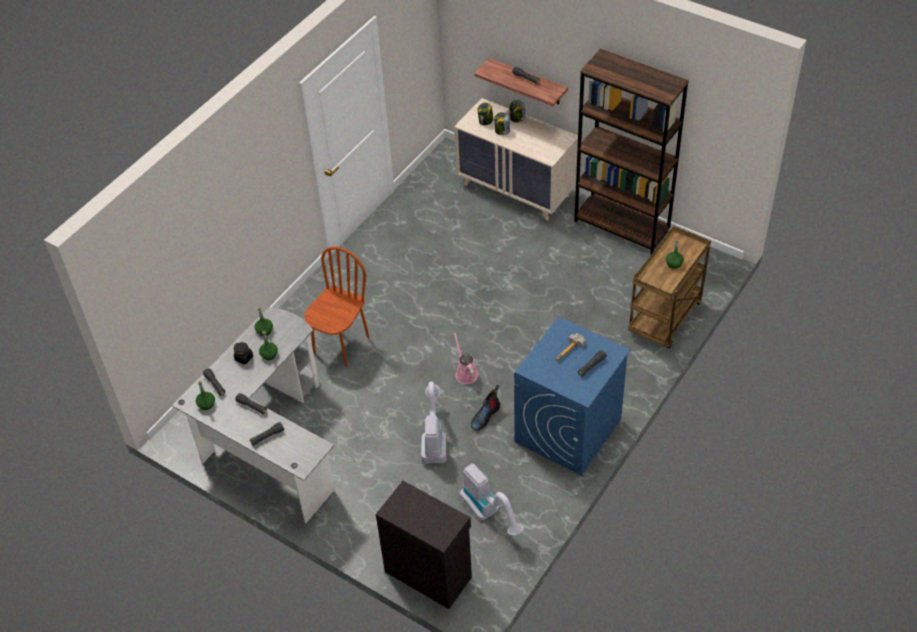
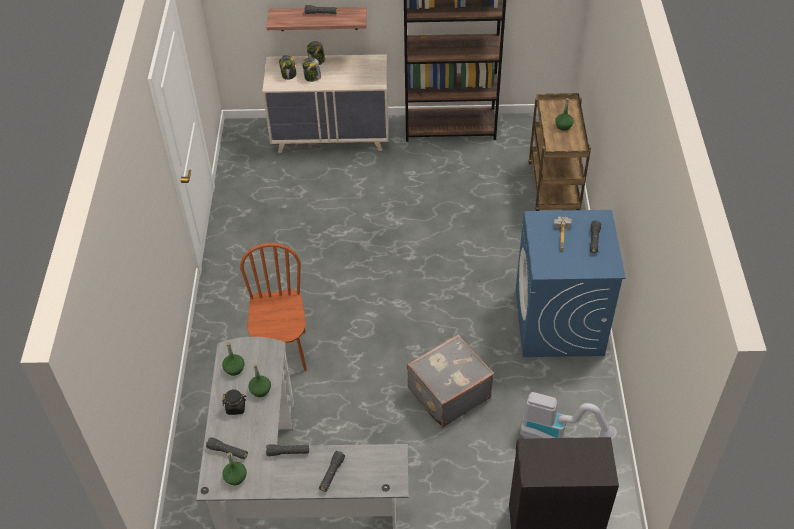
camera: 35 degrees left, 0 degrees up
(433, 438) = (447, 393): vacuum cleaner -> grey suitcase
(465, 373) = (425, 318): pink watering can -> none
(485, 416) = (477, 348): boot -> none

